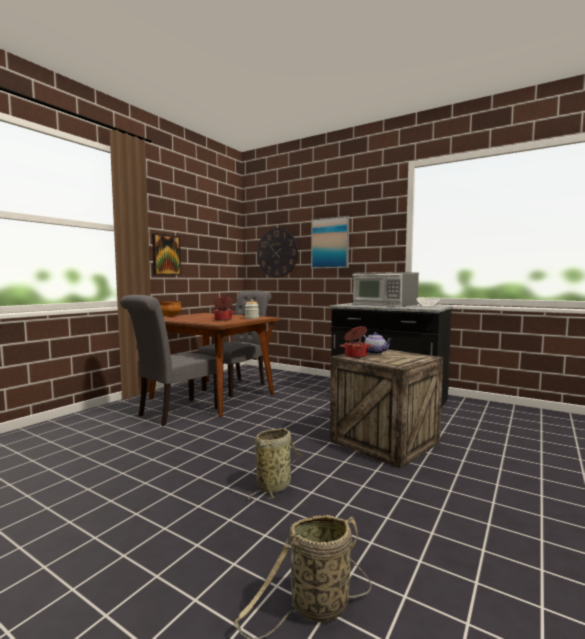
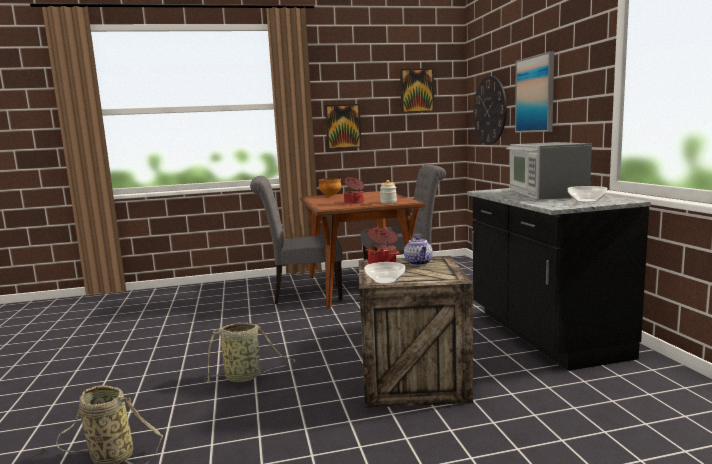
camera: 45 degrees right, 5 degrees up
(216, 232) = (416, 90): none -> picture
(399, 363) = (384, 281): none -> bowl

